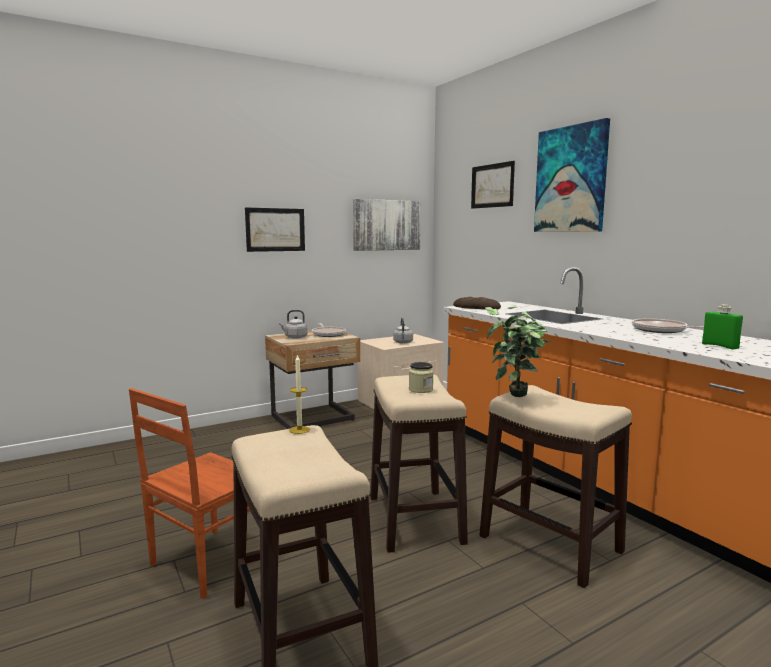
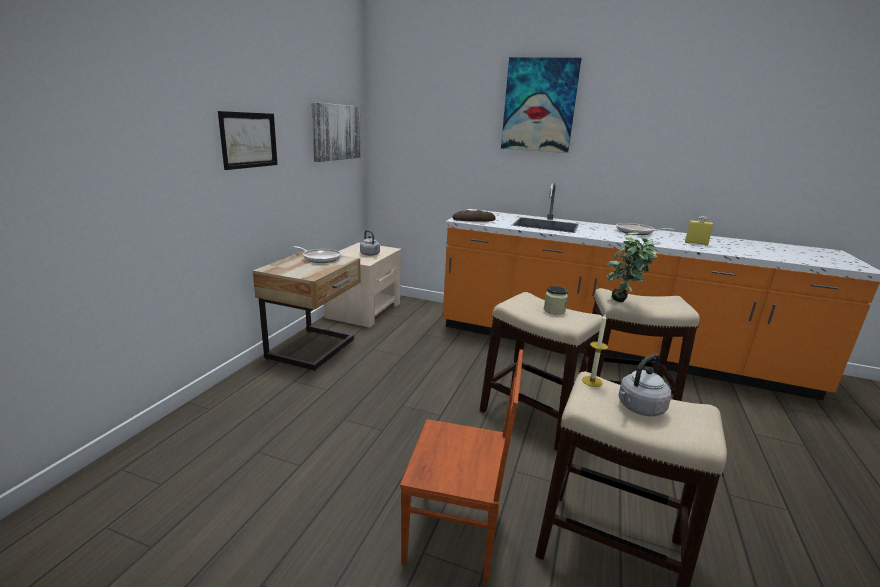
camera: 40 degrees left, 10 degrees up
(207, 562) = (454, 536): brown chair -> brown chair turned 75 degrees counterclockwise
(294, 337) = (295, 268): grey kettle -> grey kettle (639, 408)
(492, 186) = (448, 100): picture -> none
(720, 346) = (696, 243): green bottle -> yellow bottle

